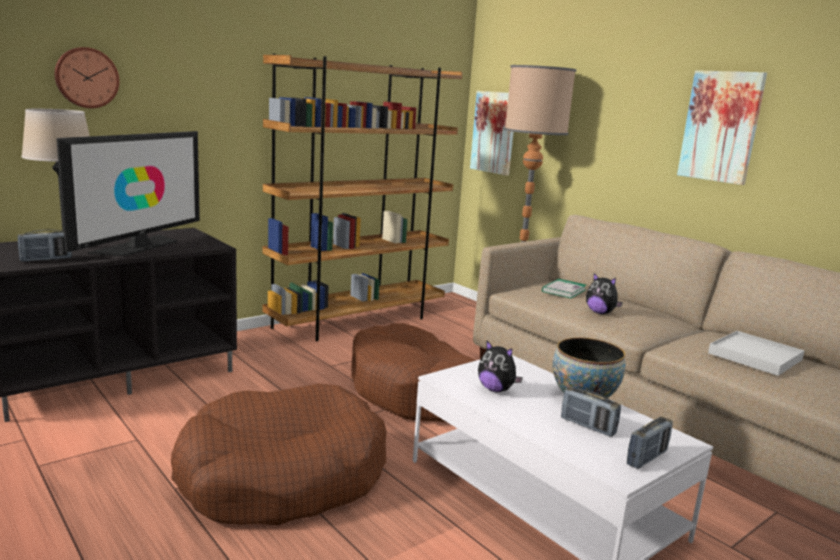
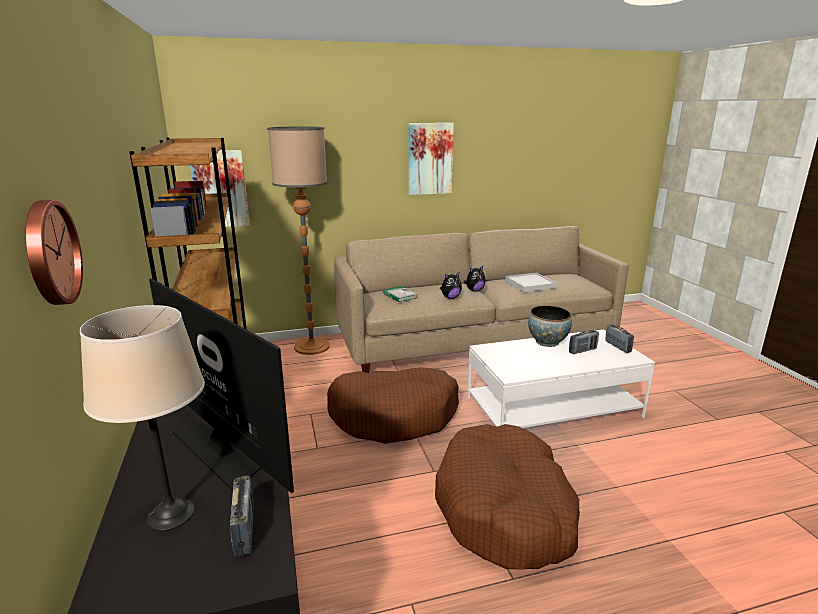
camera: 65 degrees left, 5 degrees up
(496, 389) = (531, 363): plush toy -> plush toy (474, 290)

